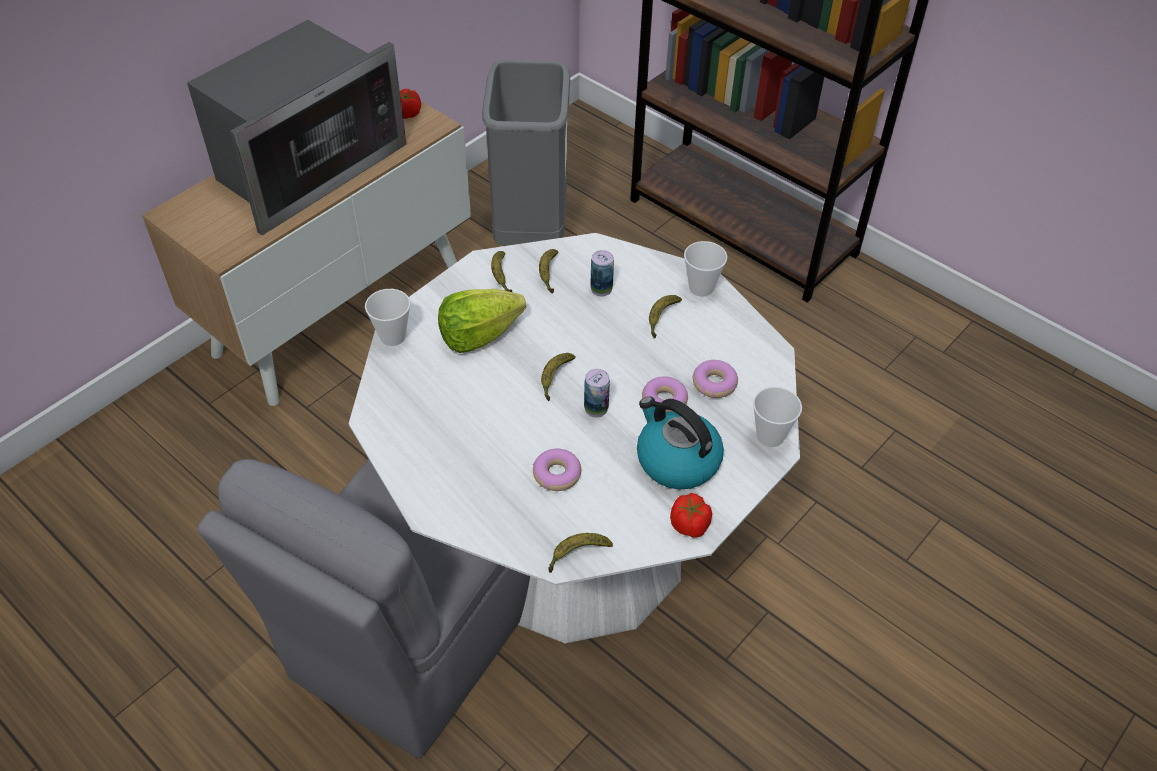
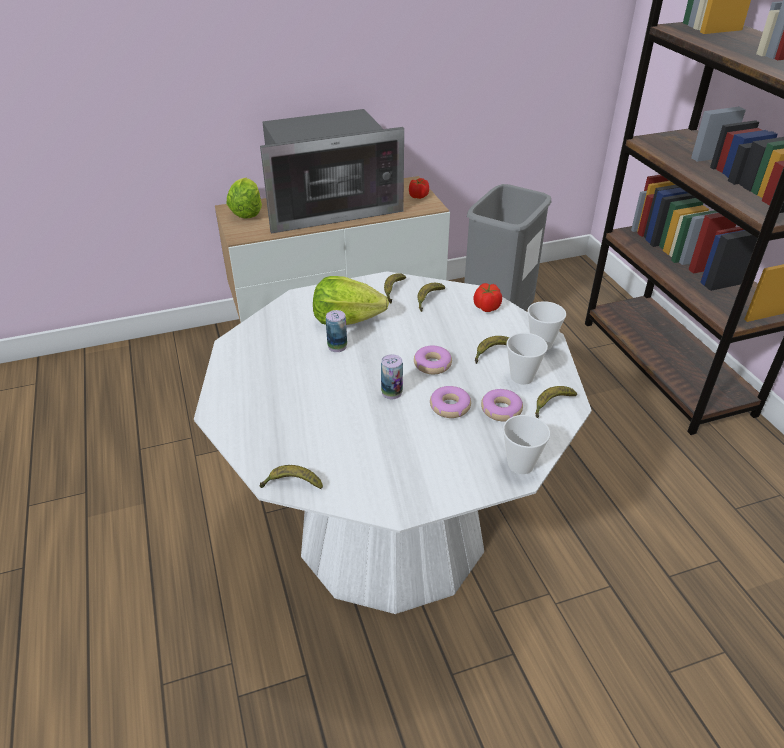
camera: 30 degrees right, 10 degrees down
(199, 211) = (247, 212): none -> lettuce
(393, 336) = (289, 302): cup -> cup (522, 377)
(411, 639) = (232, 543): grey chair -> none
(555, 378) = (377, 363): banana -> banana (551, 405)
(557, 474) = (325, 424): donut -> donut (432, 364)
(601, 289) = (460, 320): can -> can (337, 346)
(676, 460) = (425, 451): kettle -> none
(689, 525) = (398, 501): tomato -> tomato (486, 307)

